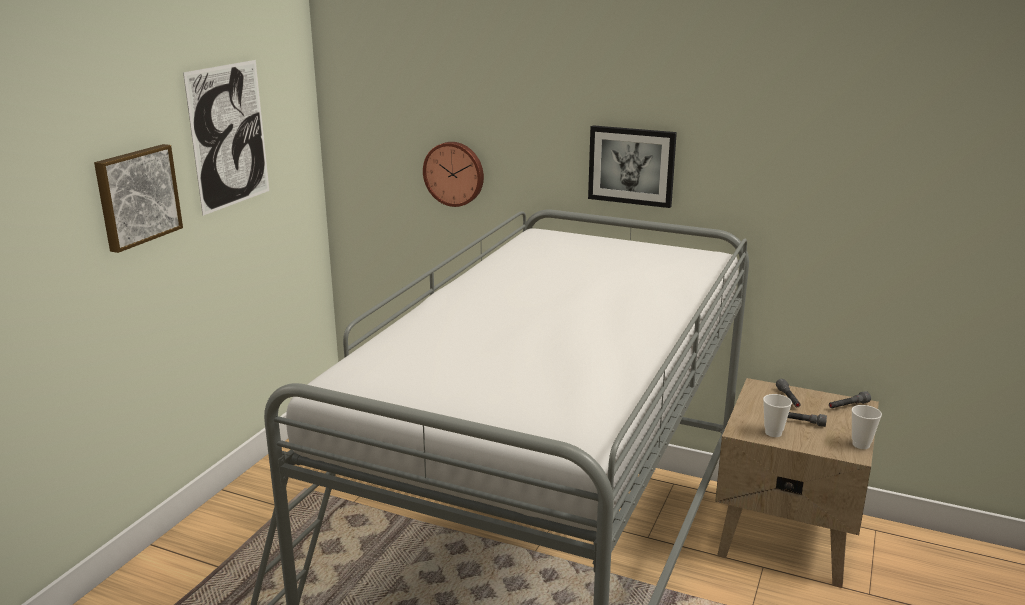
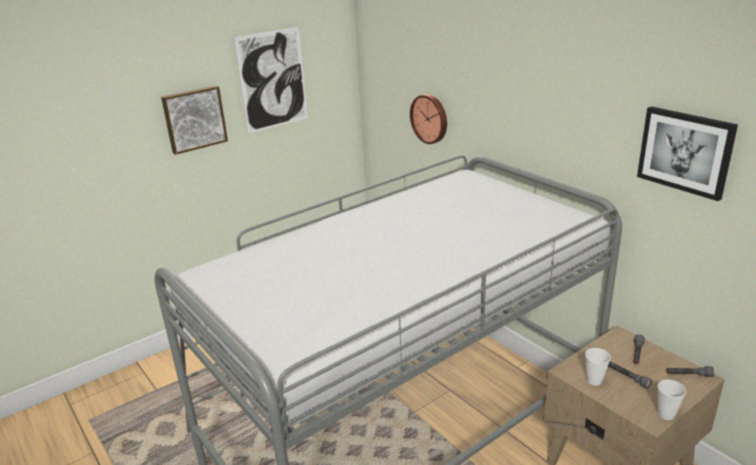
camera: 30 degrees right, 5 degrees up
(632, 165) = (542, 130): picture -> picture (685, 151)

